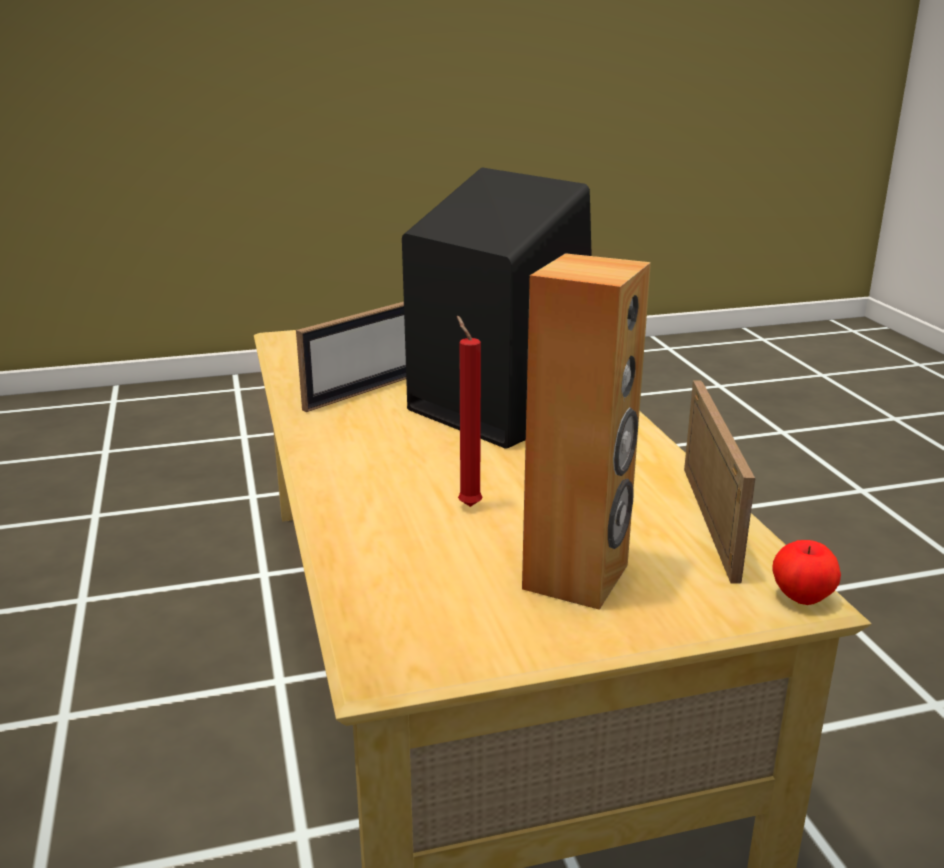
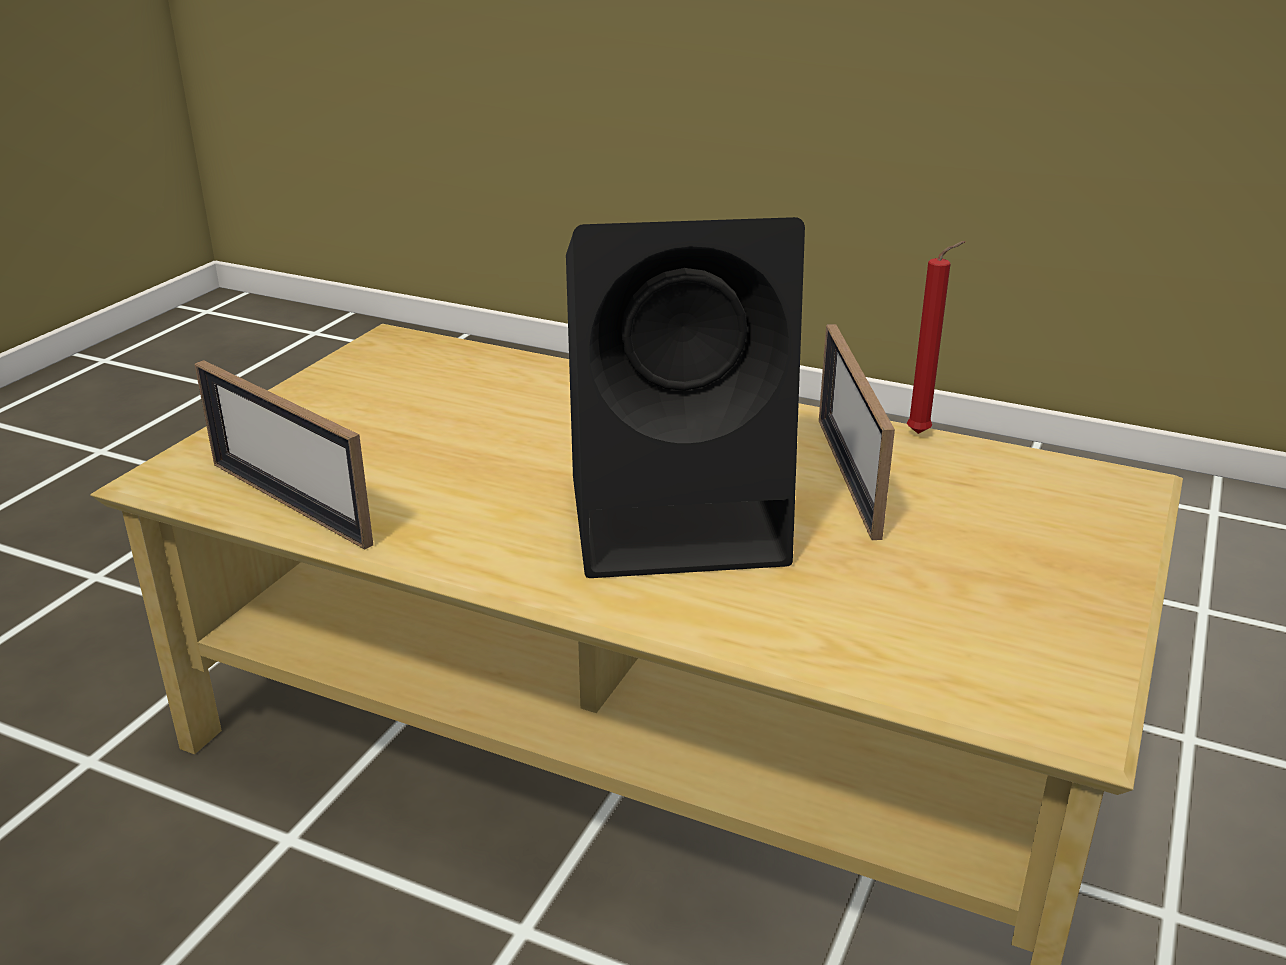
camera: 130 degrees right, 5 degrees up
(468, 505) = (507, 421): red candle -> red candle (922, 434)
(577, 577) = (343, 416): brown speaker -> none
(802, 596) = (156, 477): apple -> none

